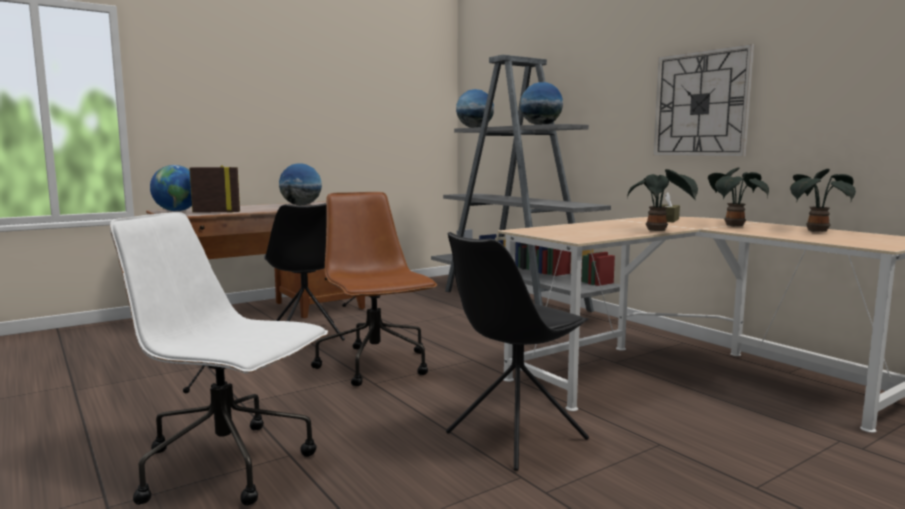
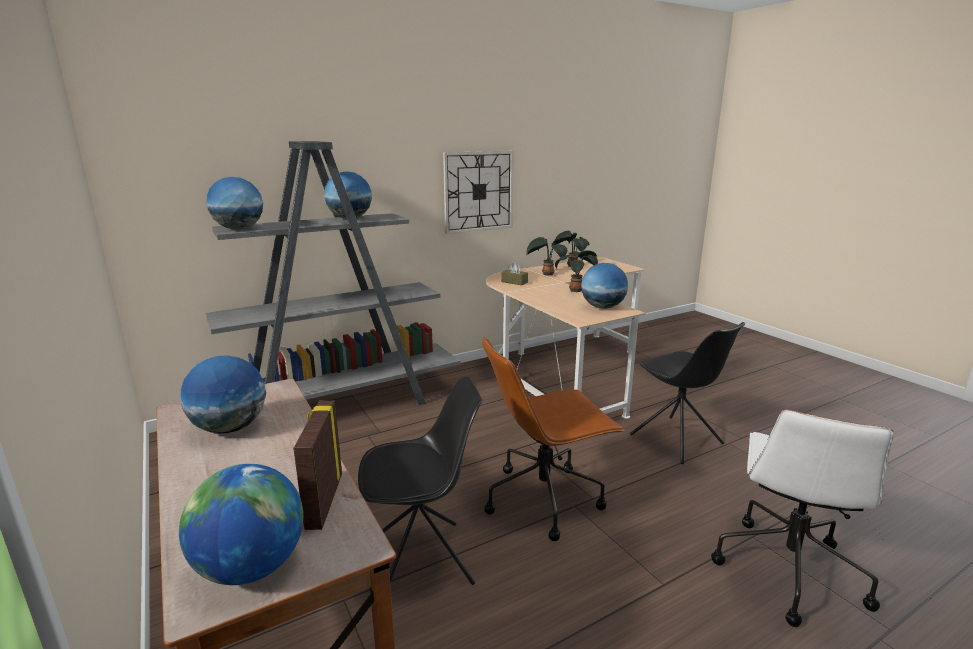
camera: 85 degrees left, 10 degrees up
(584, 234) = (602, 307): none -> globe

